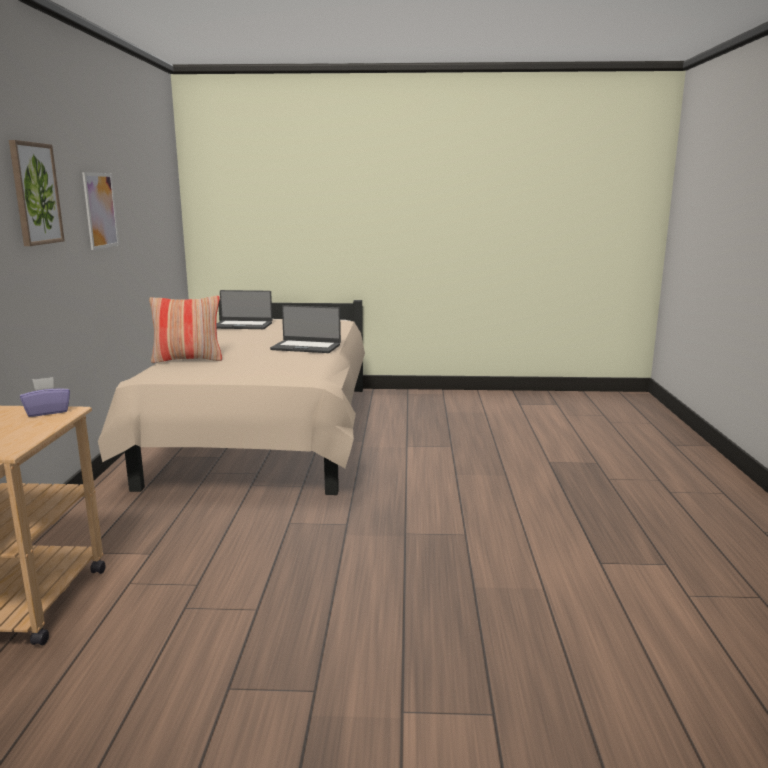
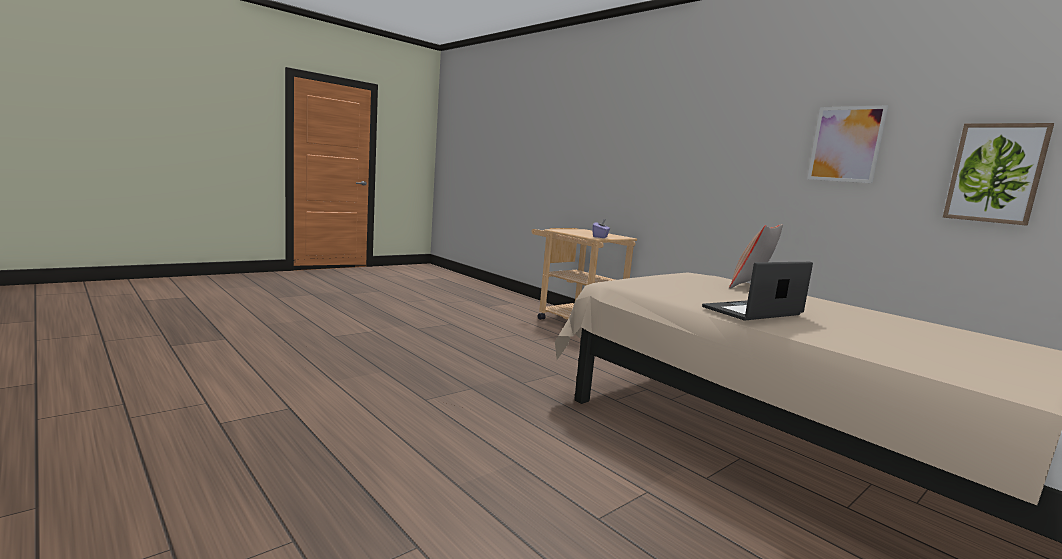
camera: 135 degrees right, 5 degrees down
(35, 194) = (737, 127): picture -> picture (995, 173)
(243, 325) = (976, 338): laptop -> none

